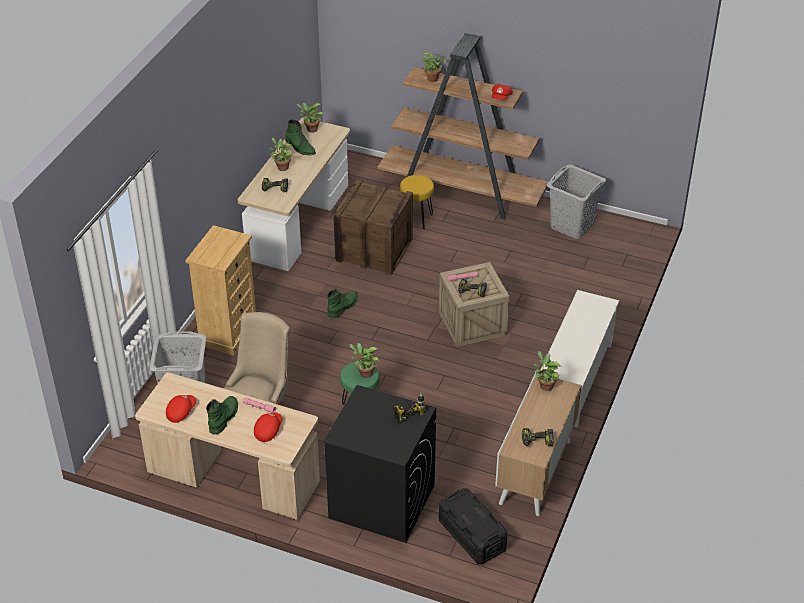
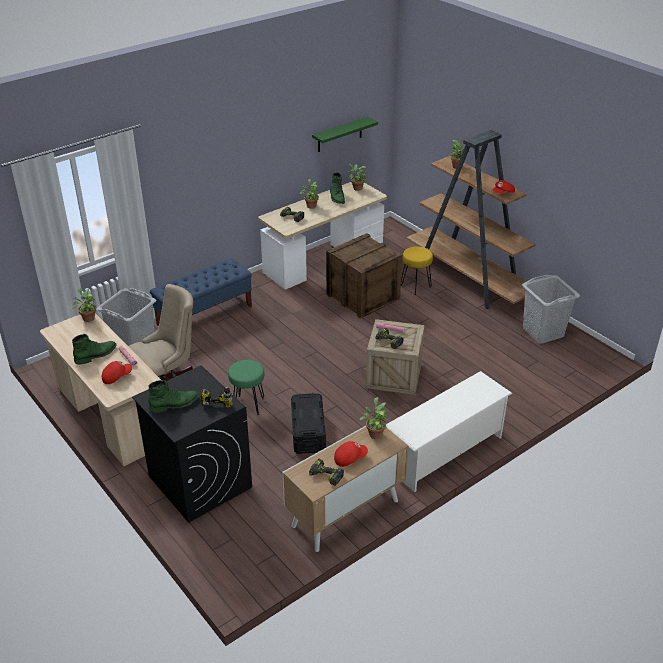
camera: 30 degrees right, 5 degrees down
(181, 412) = (71, 340): red cap -> red cap (350, 458)
(228, 332) = (205, 315): beige dresser -> blue bench
(284, 76) = (339, 134): none -> green shelf
(343, 306) = (303, 327): green boot -> green boot (174, 404)
(364, 373) = (249, 371): potted plant -> potted plant (87, 318)
(472, 535) = (246, 541): black storage box -> black storage box (308, 432)

